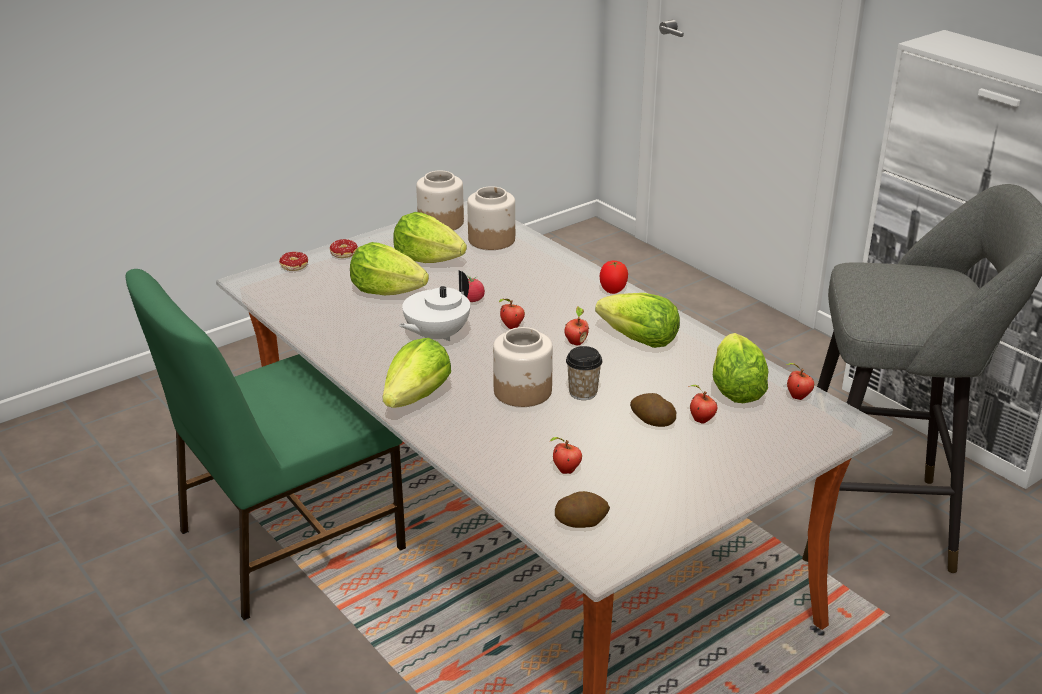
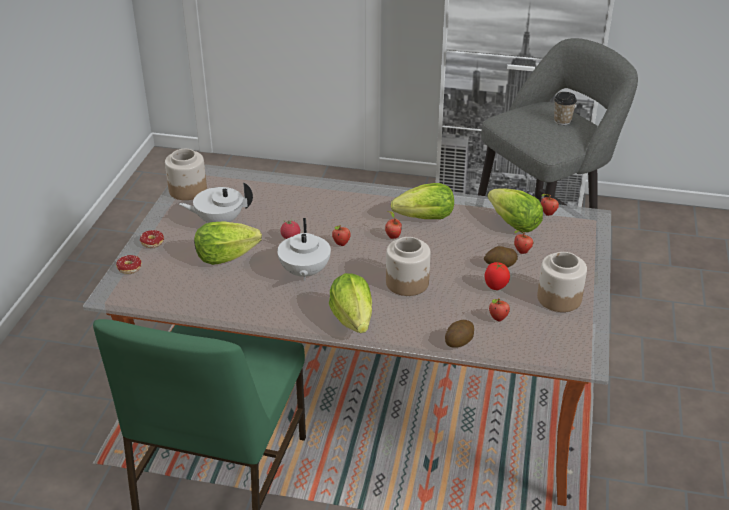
camera: 40 degrees left, 5 degrees up
(427, 259) = (219, 221): lettuce -> white teapot
(491, 239) = (241, 188): jar -> jar (558, 298)
(581, 522) = (546, 344): potato -> potato (459, 341)
(583, 392) = (441, 266): cup -> cup (562, 121)
(613, 291) = (367, 192): tomato -> tomato (495, 287)

